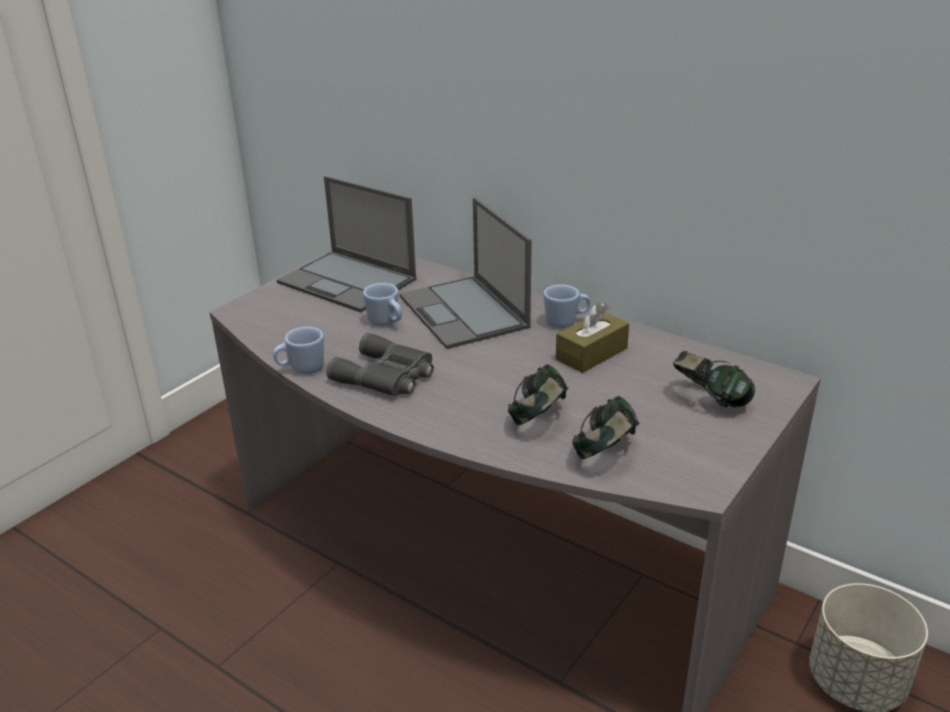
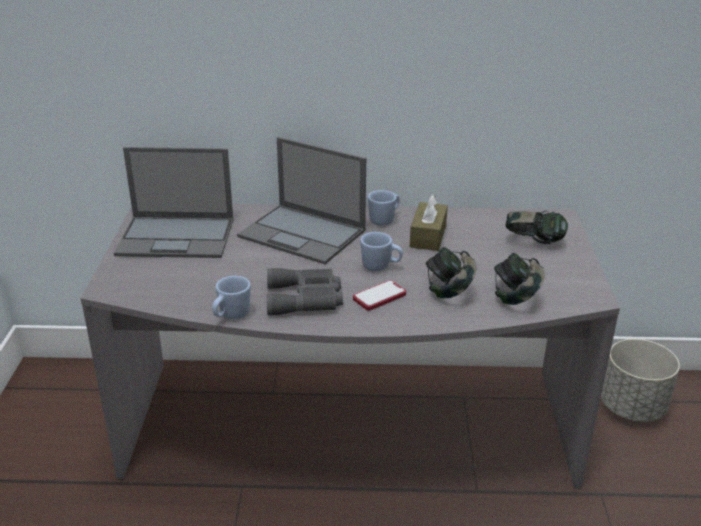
camera: 35 degrees left, 0 degrees up
(386, 323) = (253, 260): blue mug -> blue mug (381, 267)
(457, 400) = (379, 297): none -> phone

